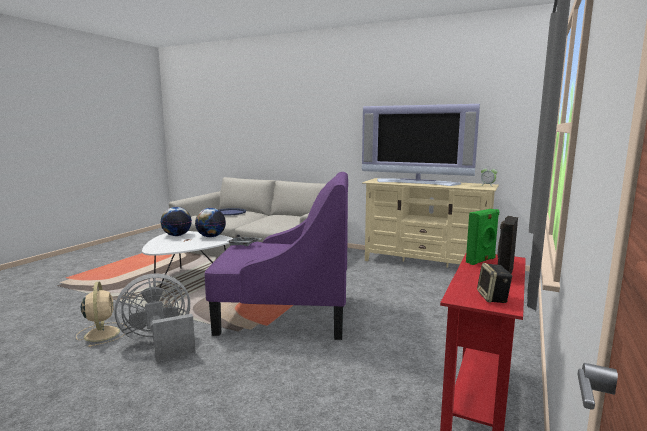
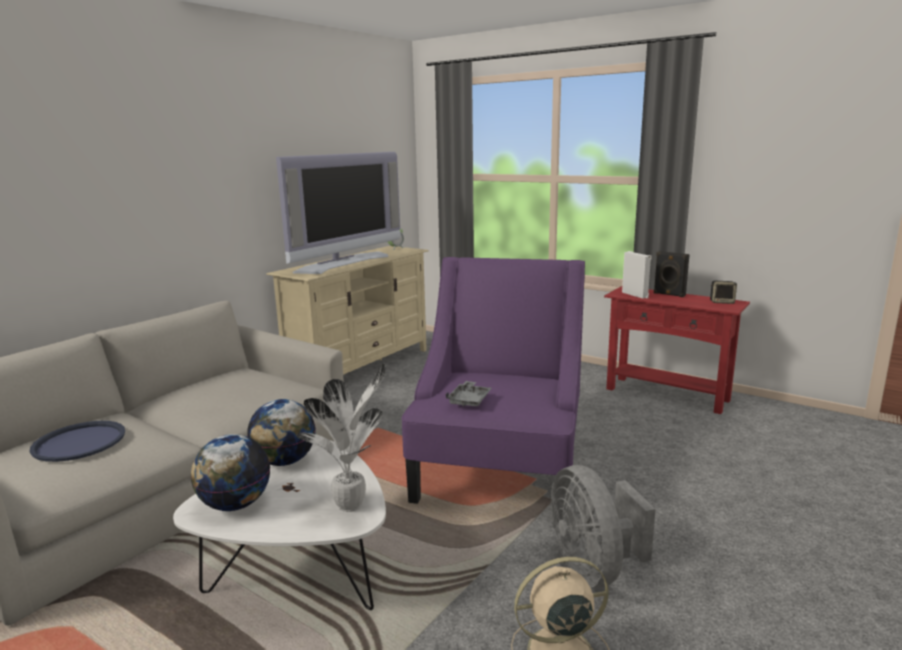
camera: 80 degrees left, 5 degrees up
(166, 248) = (352, 505): none -> potted plant
(481, 261) = (635, 295): green speaker -> white speaker

